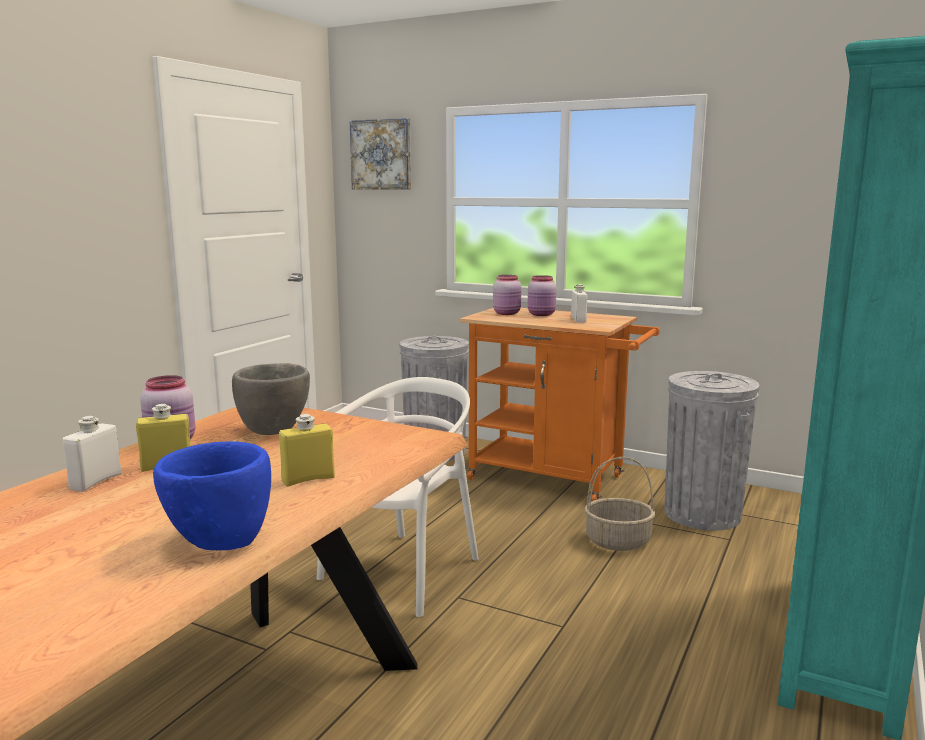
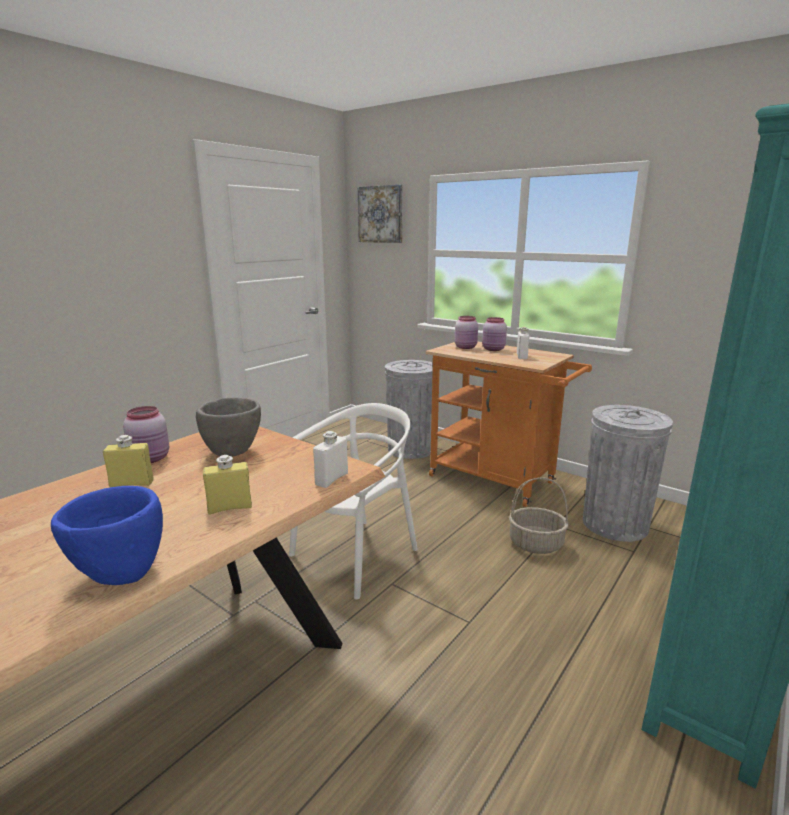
camera: 10 degrees right, 5 degrees up
(96, 482) = (71, 495): white bottle -> white bottle (331, 479)

